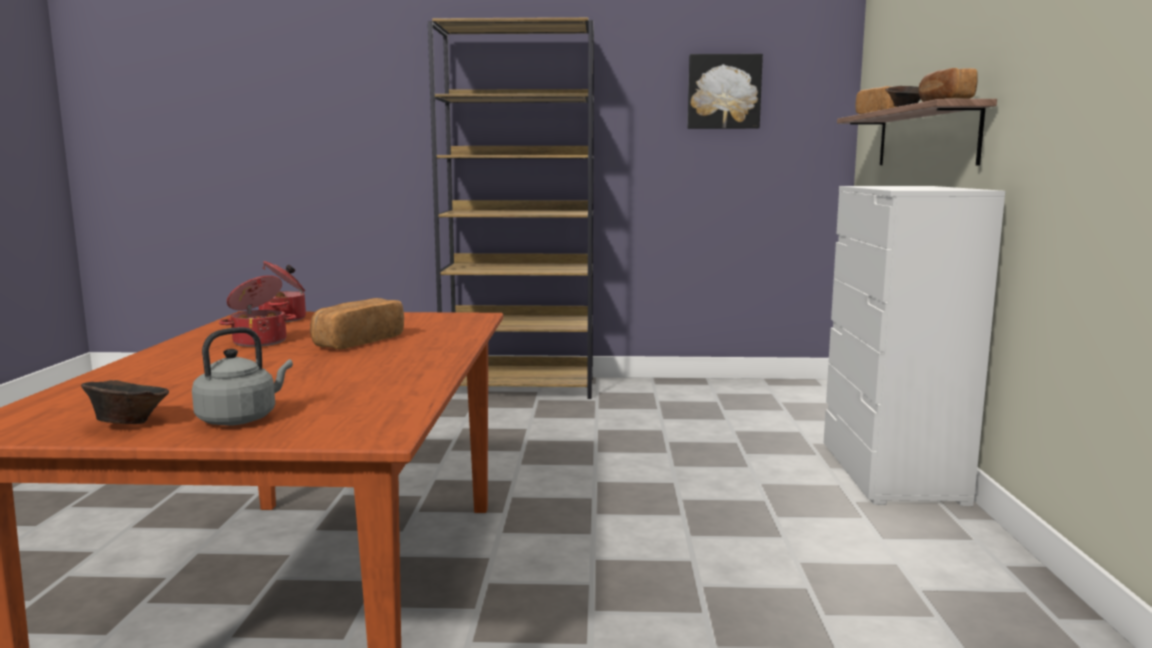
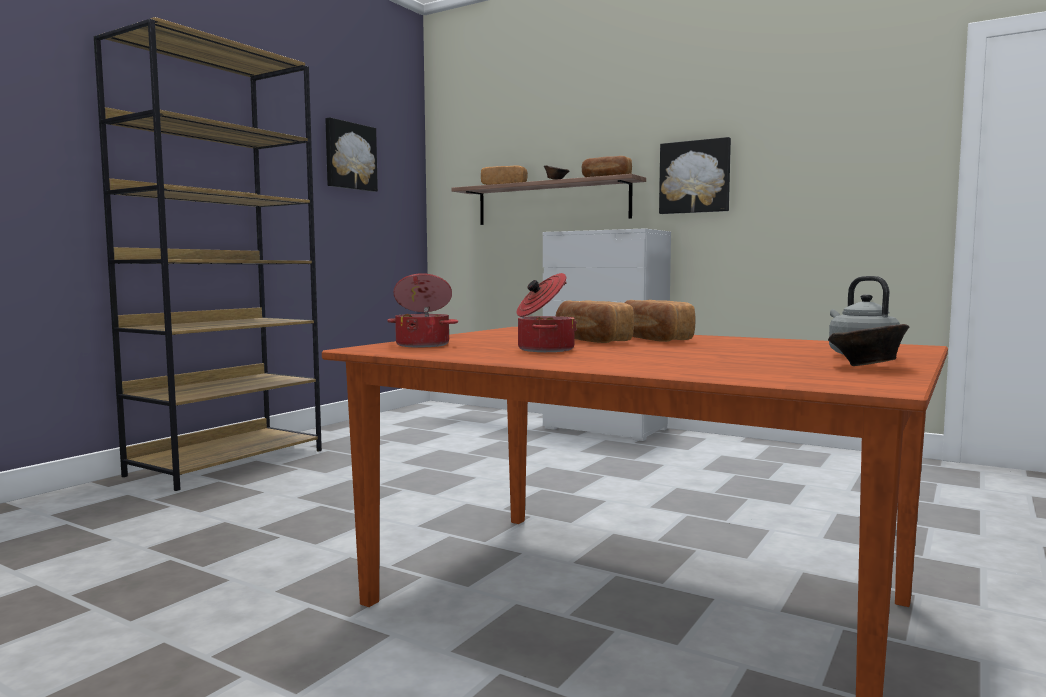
camera: 60 degrees left, 5 degrees down
(390, 353) = (652, 339): none -> bread
(1040, 97) = (695, 177): none -> picture

